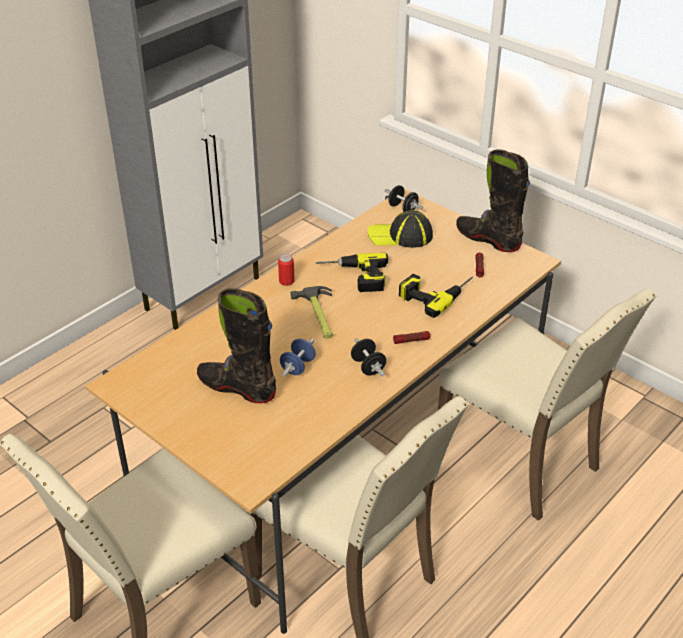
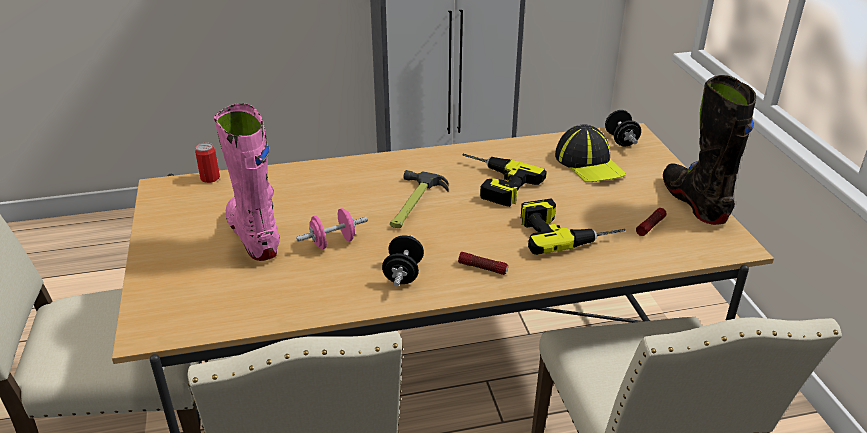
camera: 35 degrees right, 5 degrees down
(237, 387) = (254, 236): black boot -> pink boot
(286, 281) = (419, 162): can -> can (210, 178)
(298, 367) = (333, 242): blue dumbbell -> pink dumbbell
(400, 236) = (589, 163): cap -> cap turned 150 degrees counterclockwise

